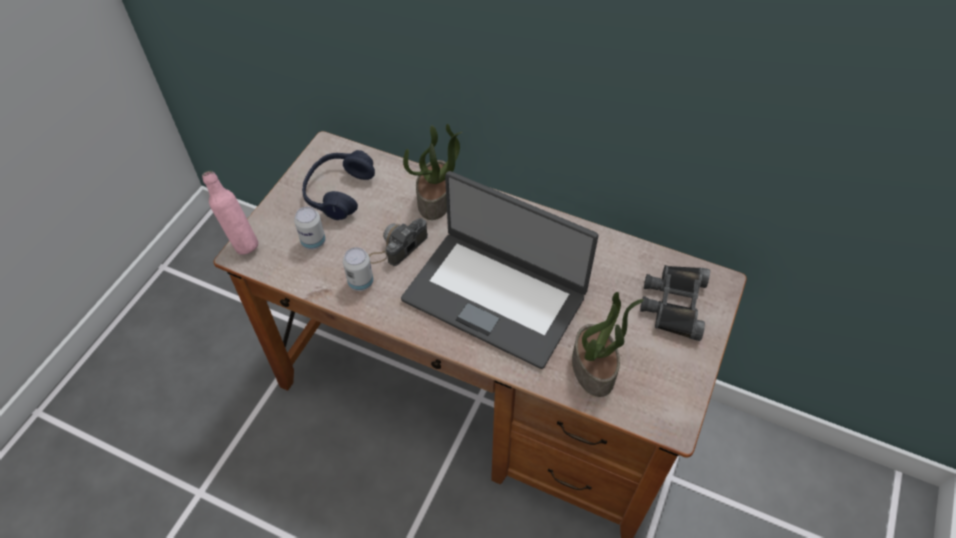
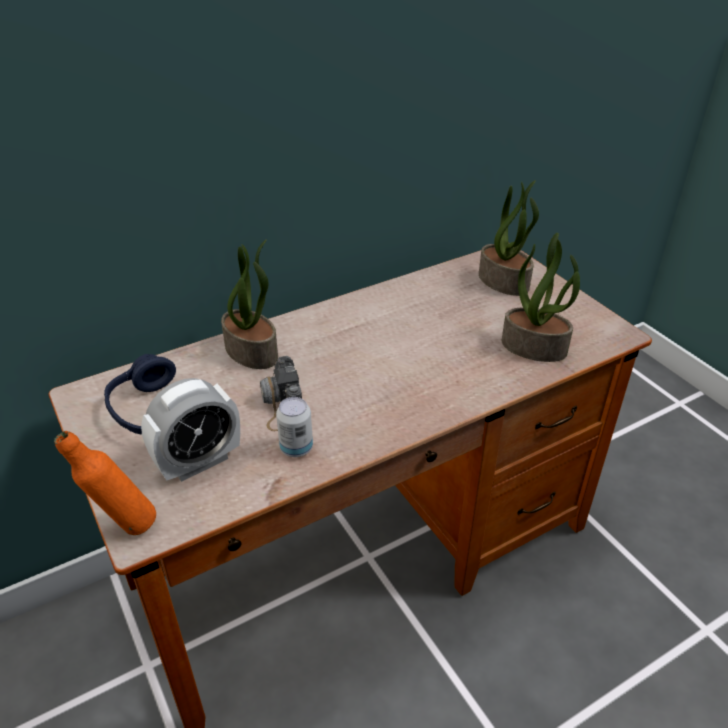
camera: 55 degrees left, 15 degrees down
(241, 243) = (124, 527): pink bottle -> orange bottle
(313, 242) = (199, 462): can -> alarm clock
(495, 296) = (407, 366): laptop -> none
(673, 303) = (504, 282): black binoculars -> potted plant

